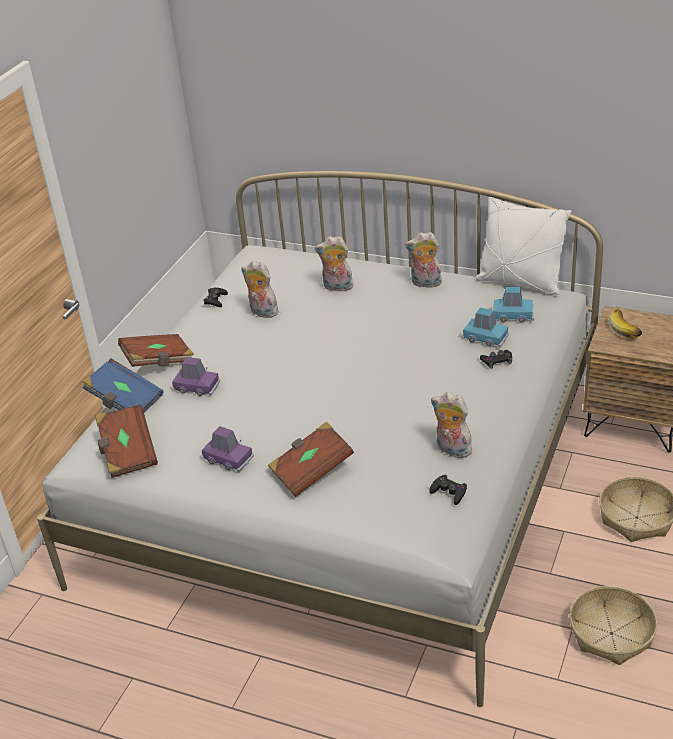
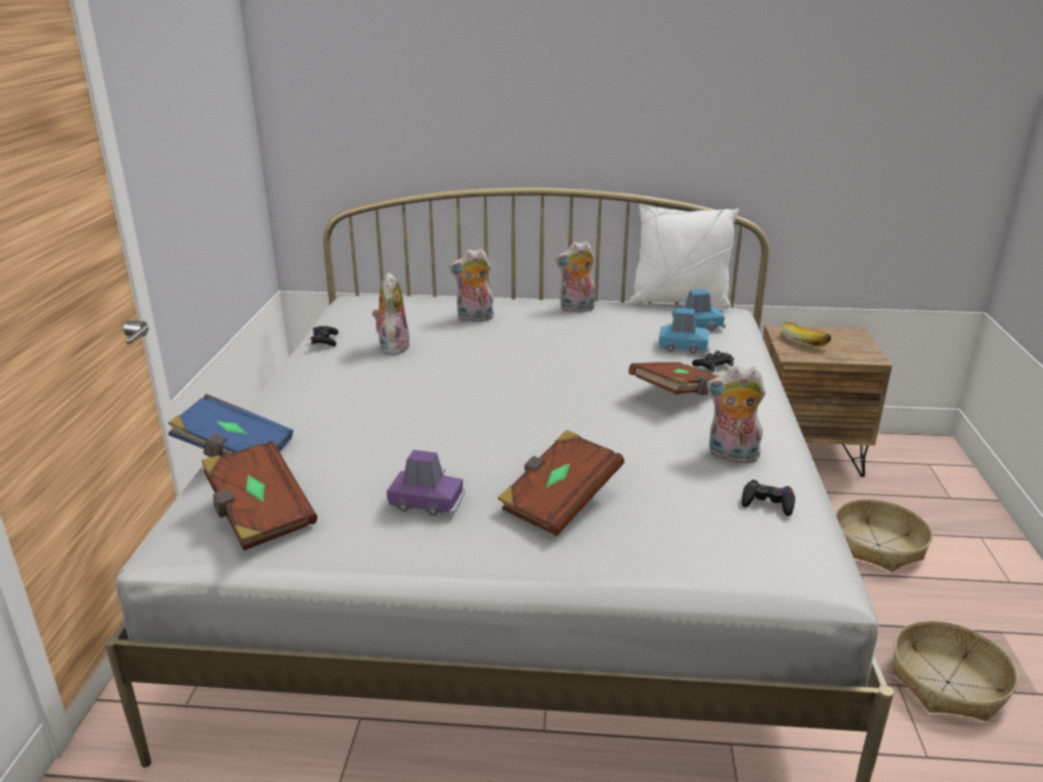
camera: 20 degrees left, 10 degrees down
(158, 361) = (270, 405): brown book -> brown book (678, 395)
(197, 387) = (339, 425): purple toy car -> none
(262, 312) = (392, 346): plush toy -> plush toy turned 75 degrees clockwise

